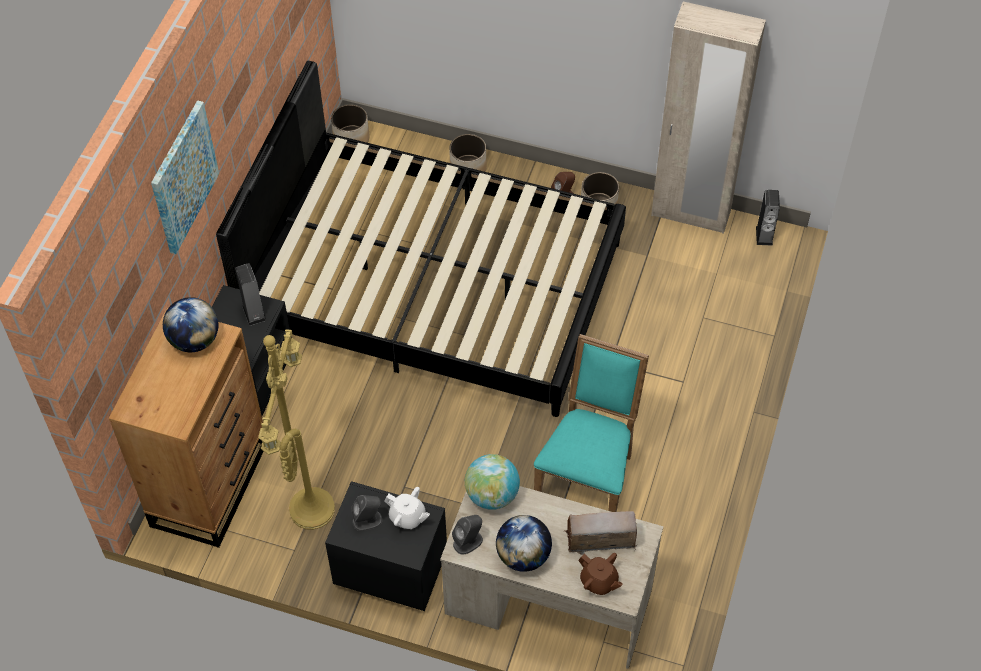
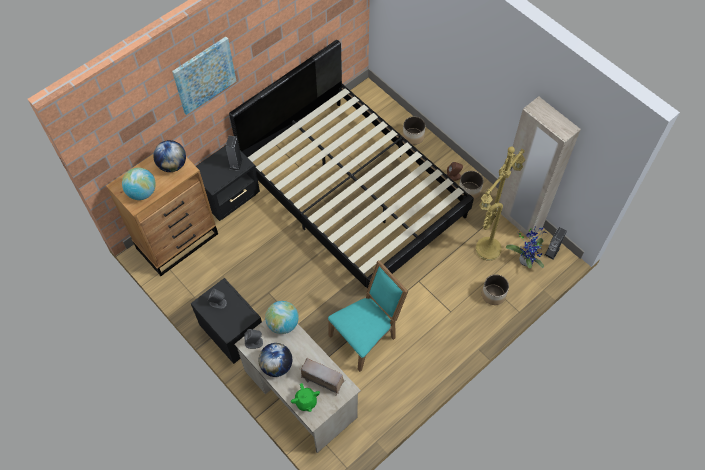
camera: 30 degrees right, 5 degrees up
(175, 400) = (142, 192): none -> globe
(309, 507) = (216, 278): yellow floor lamp -> yellow floor lamp (487, 247)
(351, 139) = (363, 92): planter -> planter (493, 294)
(407, 517) = (239, 312): white teapot -> none
(599, 581) = (306, 401): brown teapot -> green teapot
(737, 262) = (526, 259): none -> potted plant

